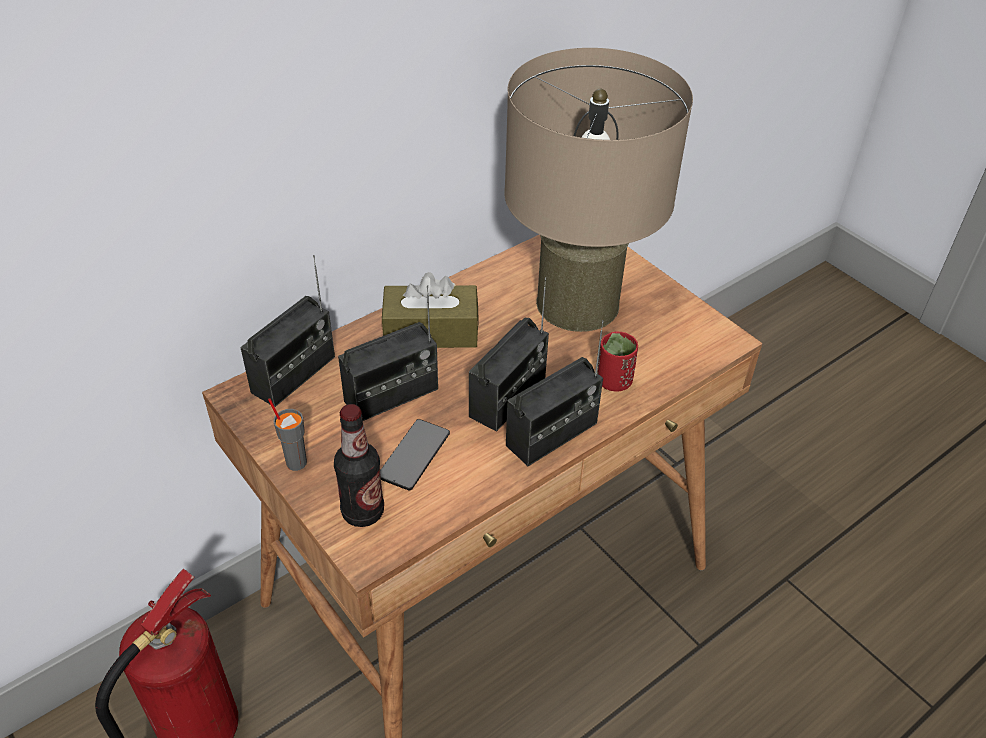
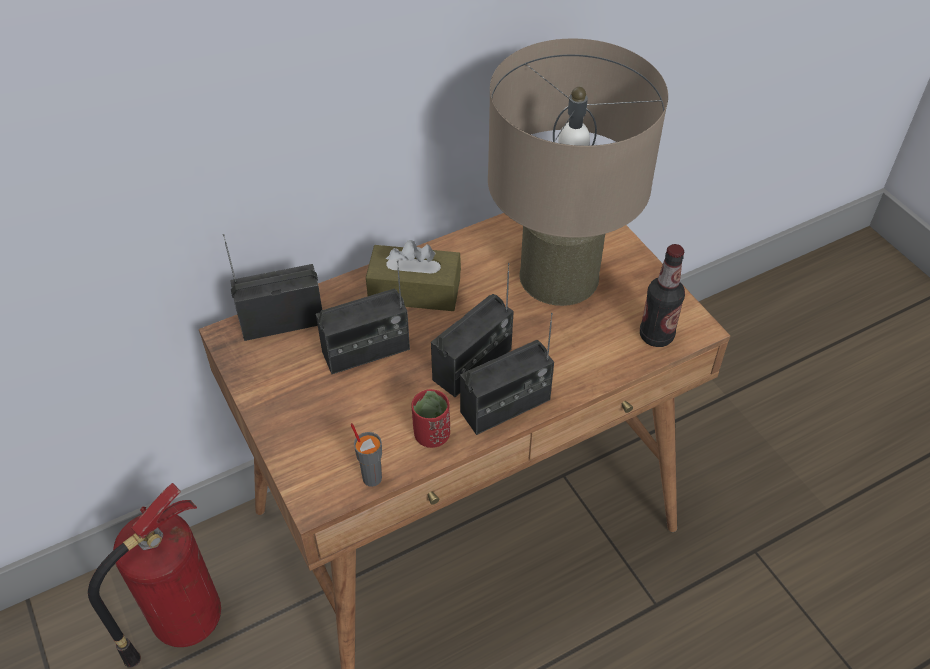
camera: 10 degrees right, 5 degrees up
(294, 375) = (282, 321): radio -> radio turned 150 degrees counterclockwise
(296, 462) = (269, 406): grey cup -> grey cup (371, 477)
(363, 512) = (319, 461): bottle -> bottle (656, 336)
(414, 455) = (375, 412): phone -> none
(614, 381) = (576, 359): red cup -> red cup (431, 435)

